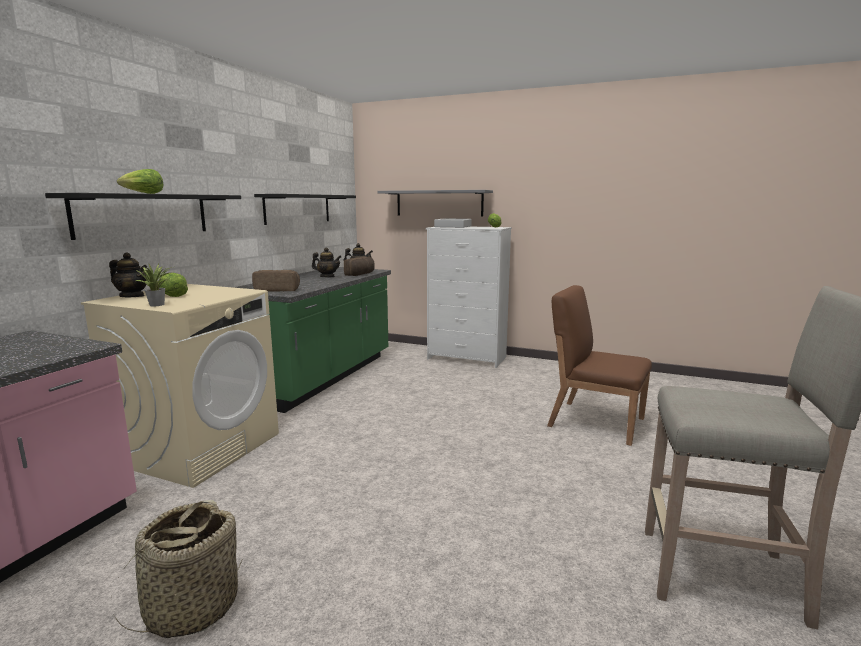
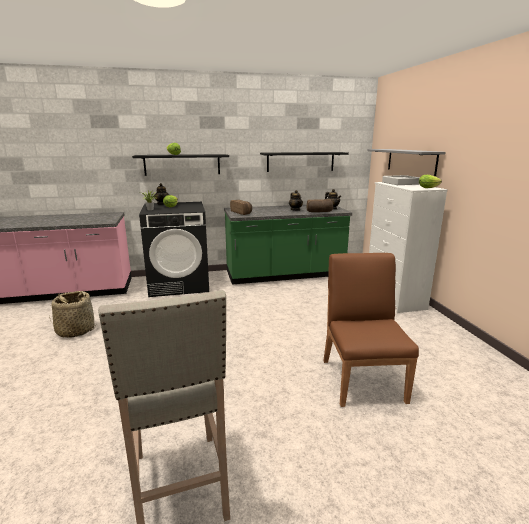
camera: 55 degrees right, 5 degrees up
(200, 447) = (179, 284): beige washing machine -> black washing machine

